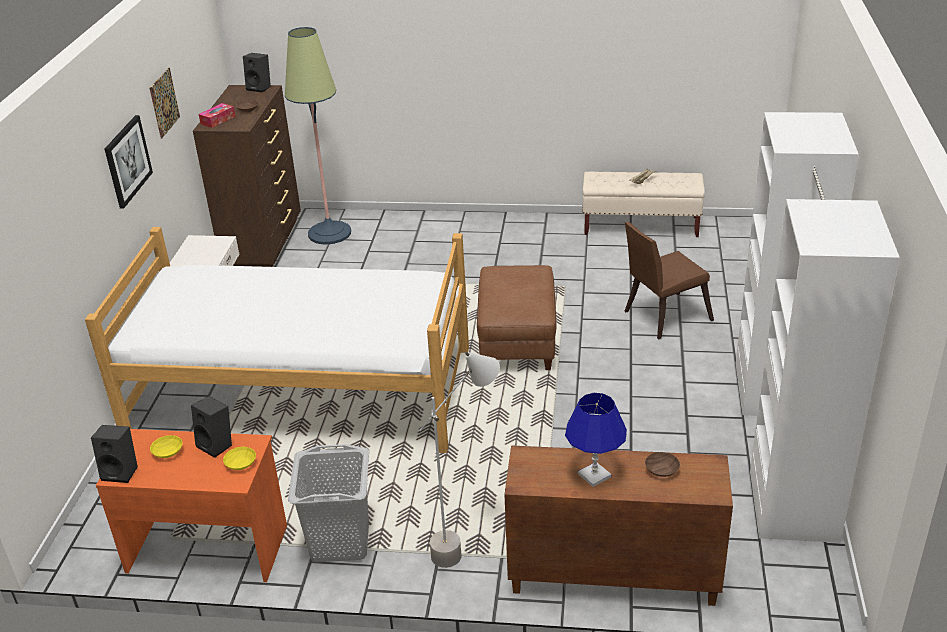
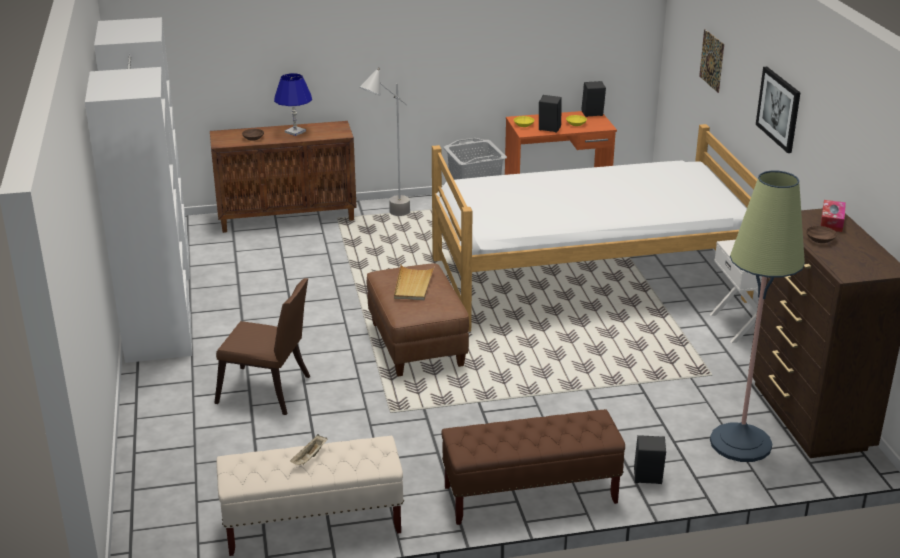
camera: 160 degrees right, 5 degrees down
(164, 102) = (832, 137): picture -> picture (712, 60)
(260, 88) = (860, 274): black speaker -> black speaker (647, 479)
(493, 223) = (530, 495): none -> brown bench
(517, 293) = (413, 285): none -> beige tray
(662, 317) = (269, 392): brown chair -> brown chair turned 60 degrees clockwise

